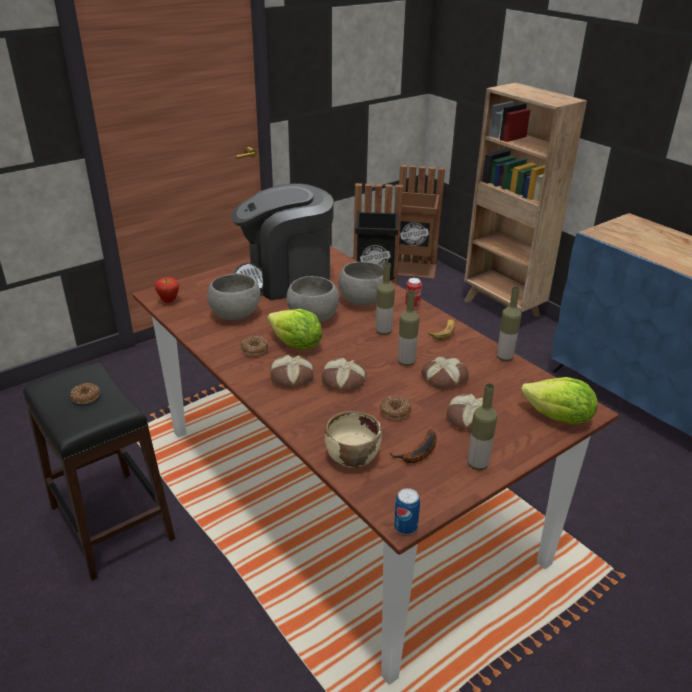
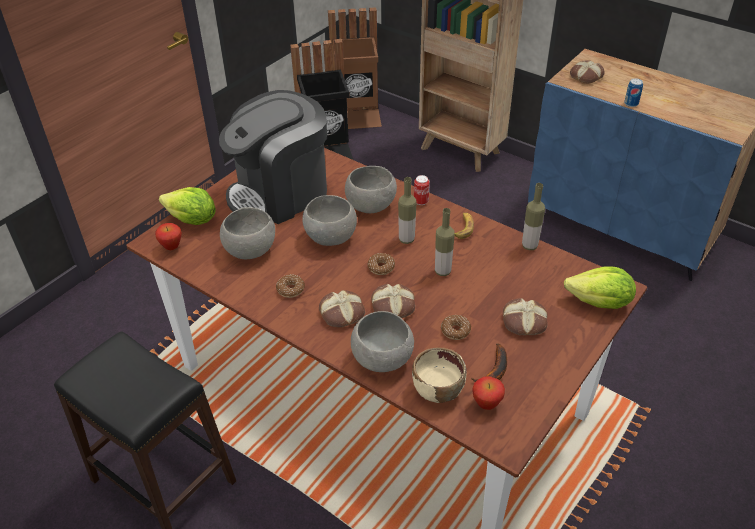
camera: 15 degrees left, 10 degrees up
(86, 397) = (130, 378): donut -> donut (381, 267)
(296, 345) = (329, 274): lettuce -> lettuce (192, 220)
(311, 420) = (383, 359): none -> grey bowl
(396, 480) = (486, 405): none -> apple
(405, 526) = (514, 450): can -> can (631, 103)
(444, 377) = (484, 281): bread -> bread (585, 76)
(477, 464) = (549, 369): bottle -> none

